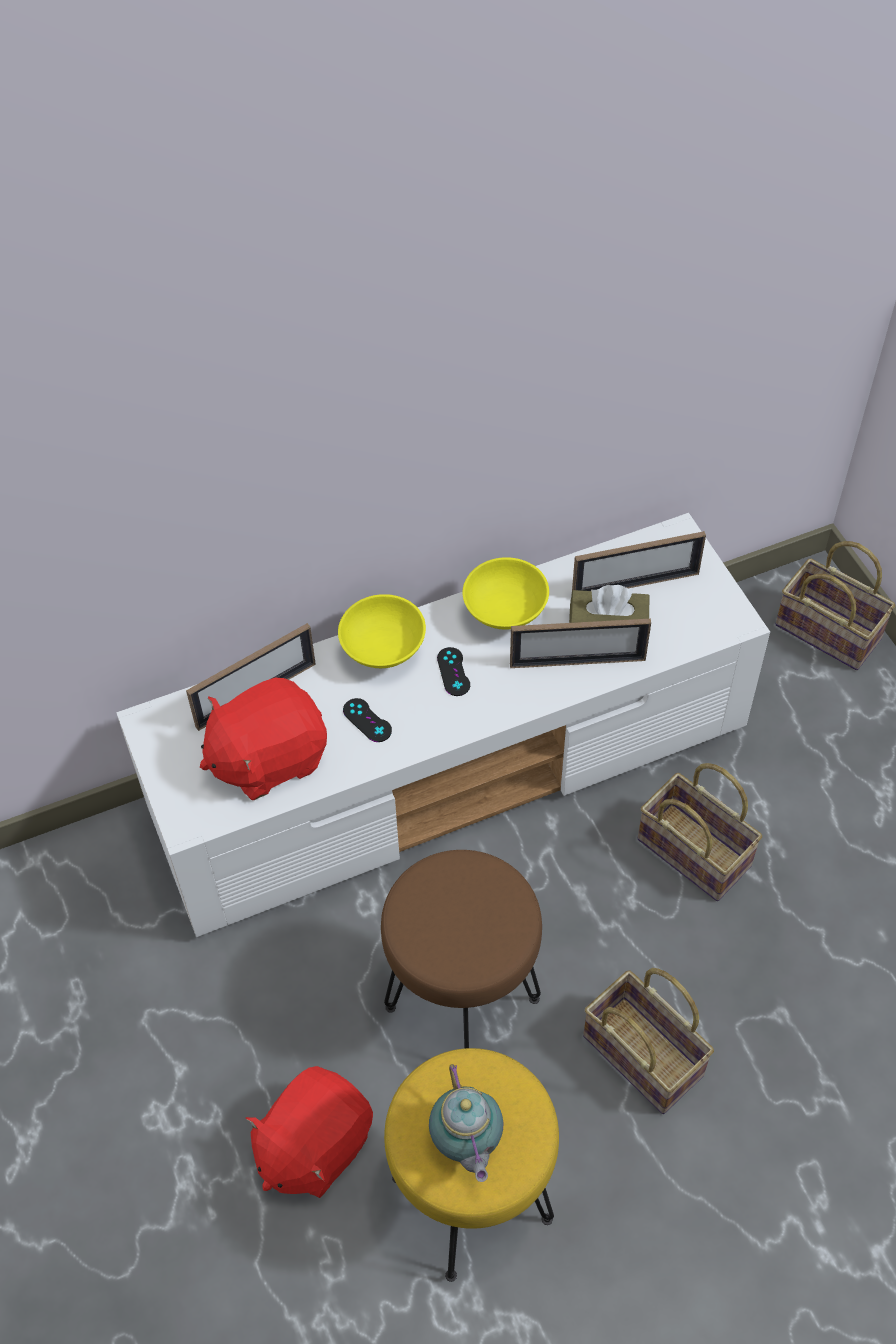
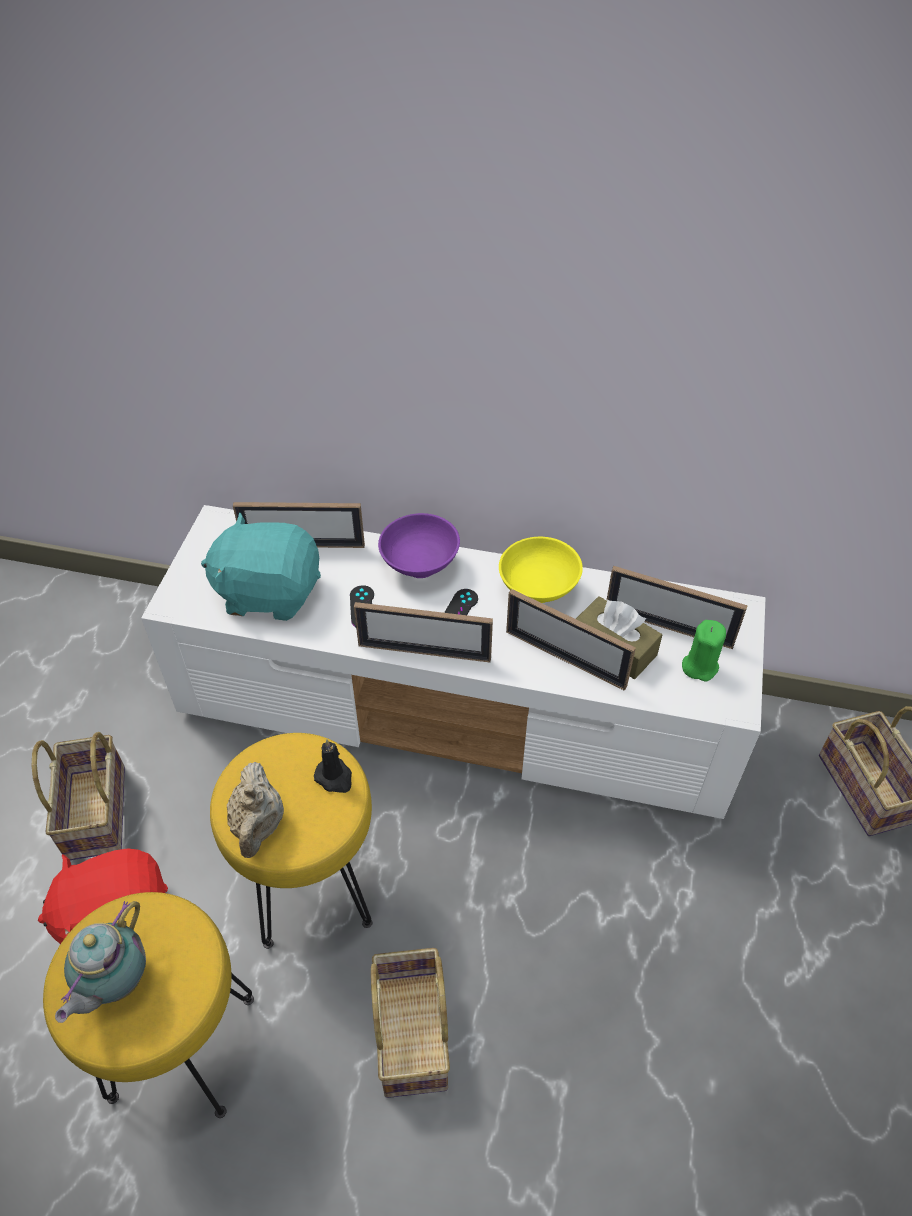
camera: 35 degrees right, 5 degrees down
(268, 758) = (269, 592): red plush toy -> turquoise plush toy
(384, 654) = (419, 569): yellow bowl -> purple bowl
(457, 727) = (424, 652): none -> picture frame
(460, 955) = (258, 825): none -> beige teapot
(464, 1003) = (313, 888): brown stool -> yellow stool
(485, 877) = (334, 777): none -> black candle
(685, 604) = (699, 666): none -> green candle
(697, 853) = (598, 897): basket -> basket (98, 814)

